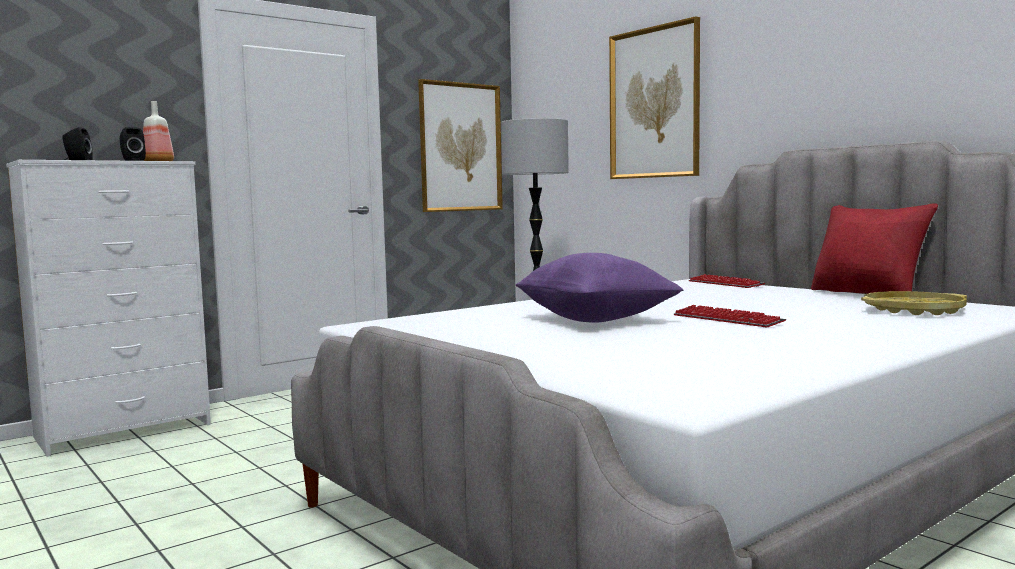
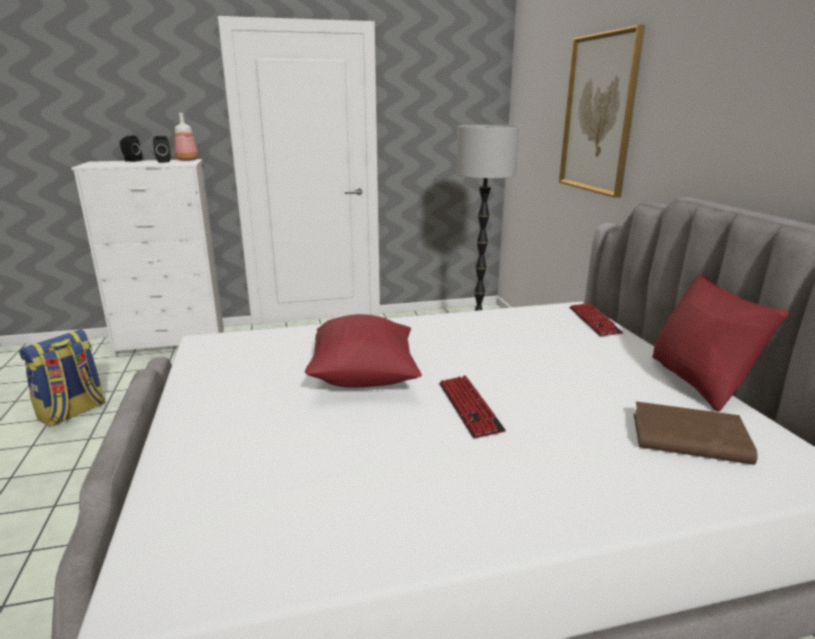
camera: 25 degrees right, 15 degrees up
(64, 509) = (72, 412): none -> backpack
(460, 147) = (453, 136): picture -> none
(595, 320) = (364, 377): purple pillow -> red pillow
(913, 310) = (688, 438): yellow tray -> brown book

